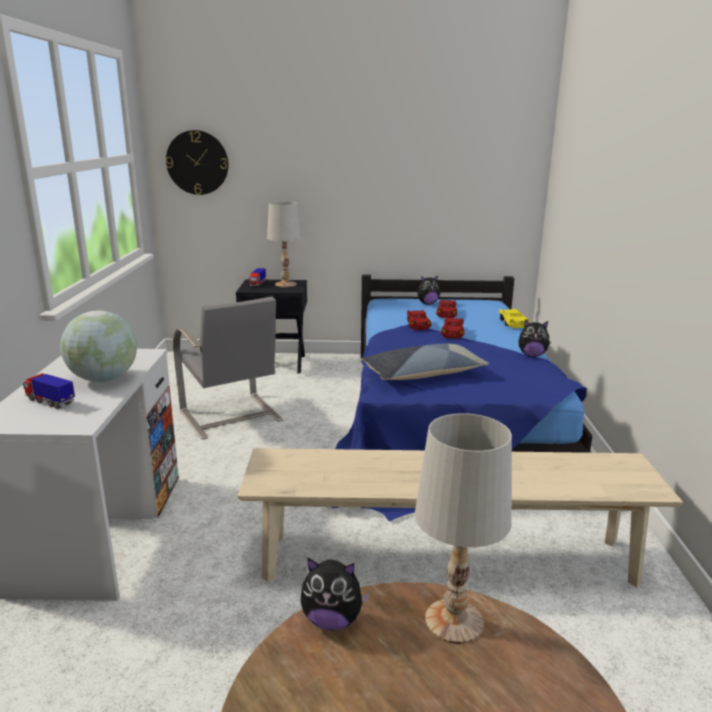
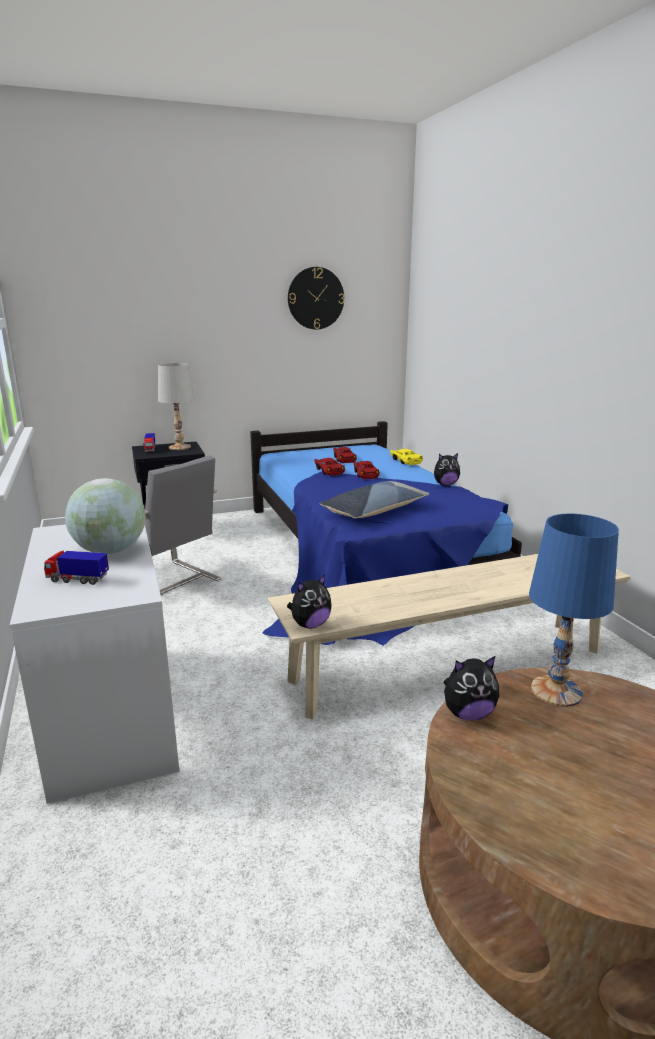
camera: 20 degrees left, 0 degrees up
(197, 162) = (70, 326): wall clock -> wall clock (315, 298)
(427, 303) = (319, 452): plush toy -> plush toy (310, 624)
(454, 622) = (557, 691): white table lamp -> blue table lamp

